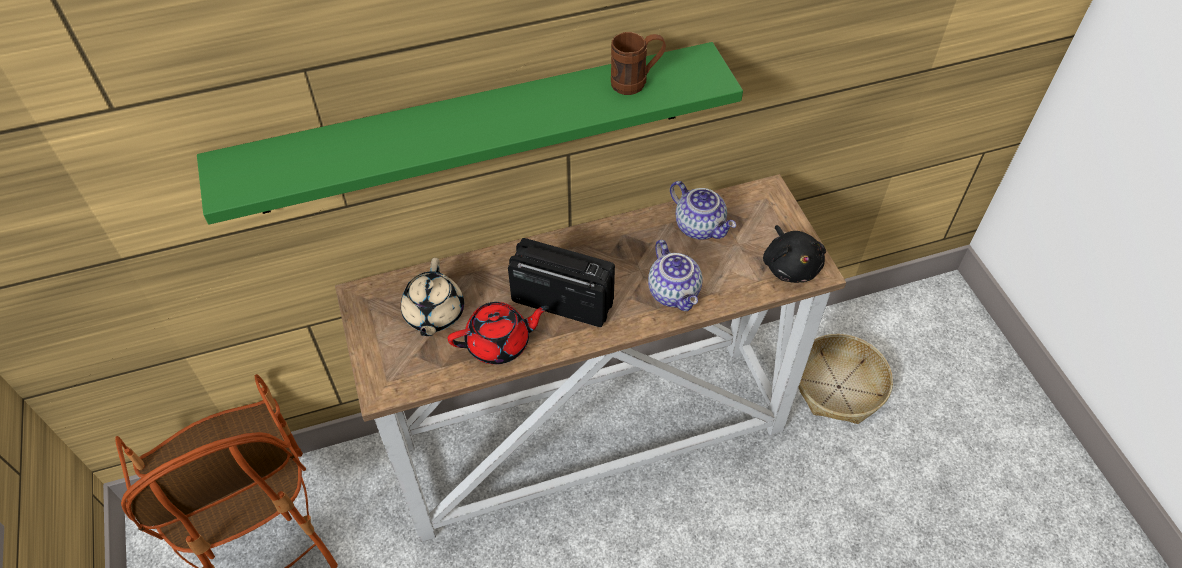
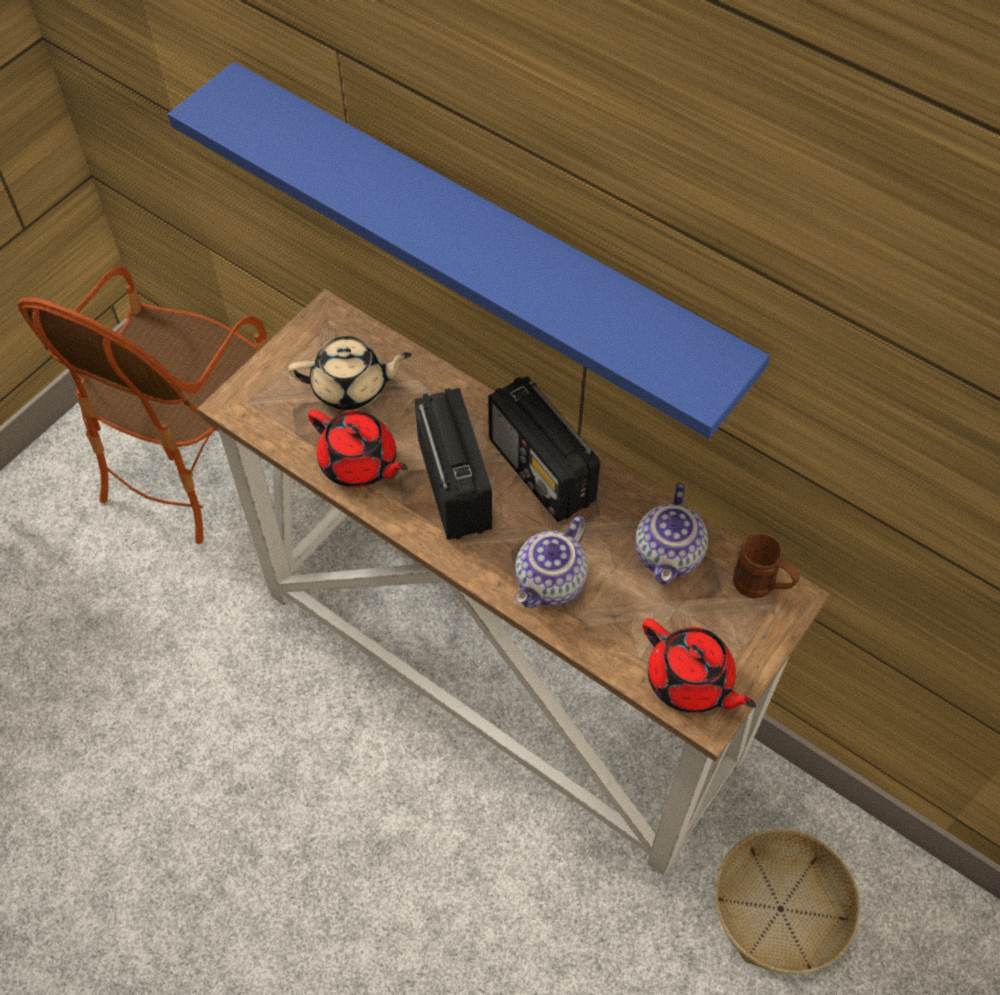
camera: 55 degrees right, 5 degrees up
(433, 314) = (352, 387): beige teapot -> beige teapot turned 150 degrees counterclockwise
(472, 129) = (481, 238): green shelf -> blue shelf
(591, 252) = (542, 472): none -> radio
(636, 83) = (628, 323): brown mug -> brown mug (760, 588)
(790, 265) = (690, 681): black plush toy -> red teapot

